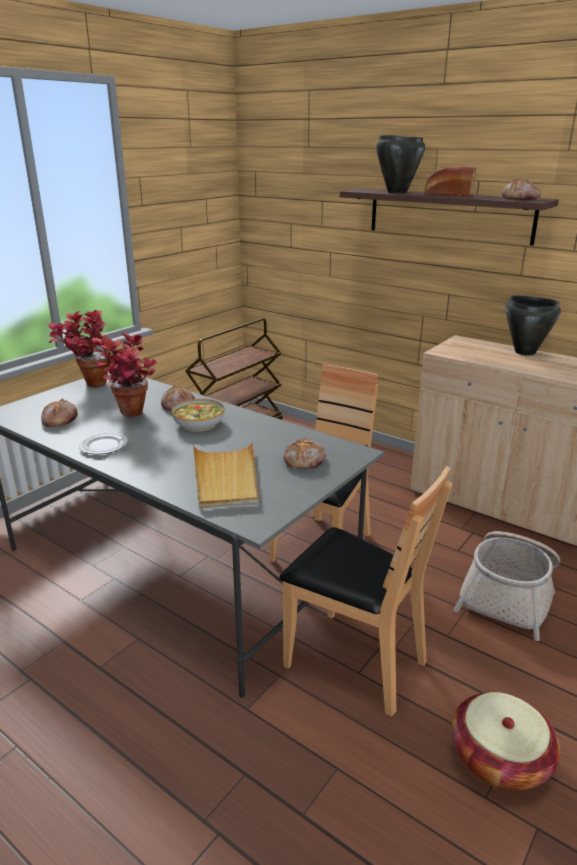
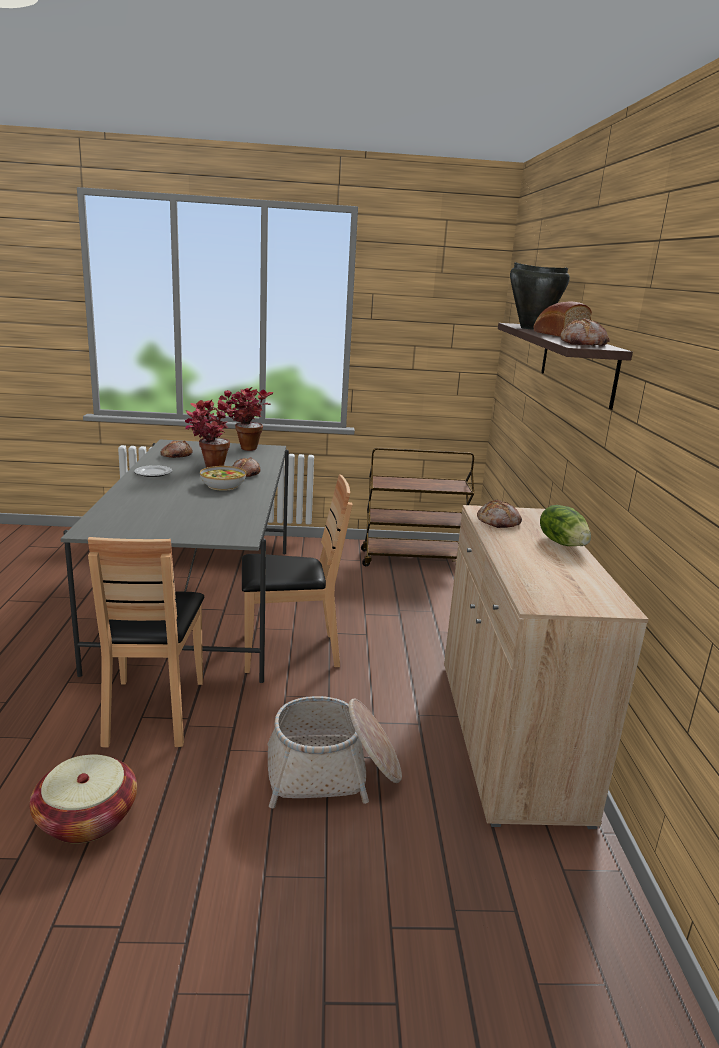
camera: 50 degrees right, 5 degrees down
(226, 478) = (144, 510): beige tray -> none
(305, 461) = (202, 525): bread -> bread (499, 522)
(524, 352) = (563, 543): black cooking pot -> lettuce

